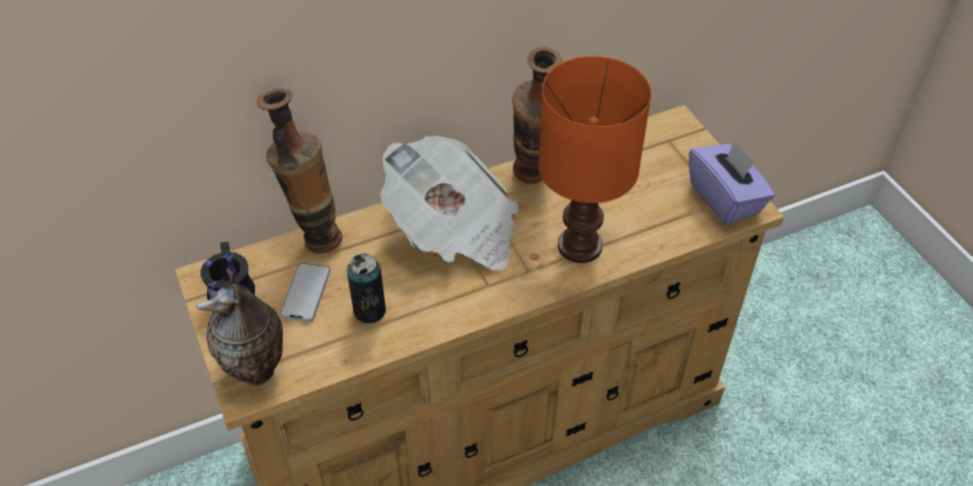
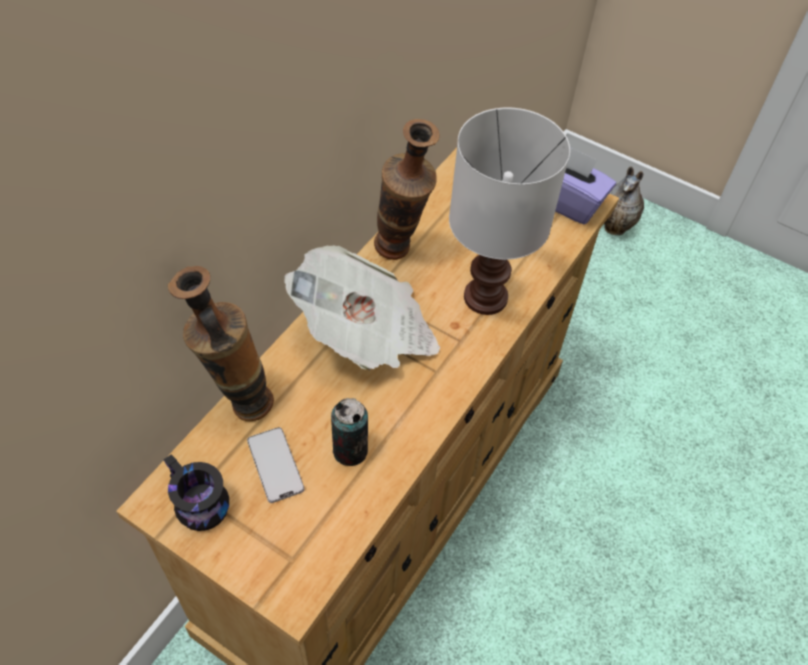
camera: 35 degrees left, 5 degrees up
(257, 371) = (289, 570): vase -> vase (616, 228)
(578, 245) = (483, 297): orange table lamp -> white table lamp

